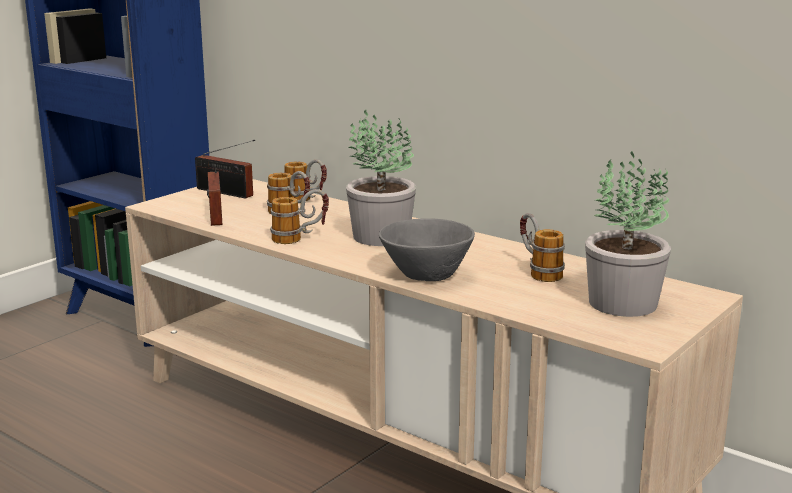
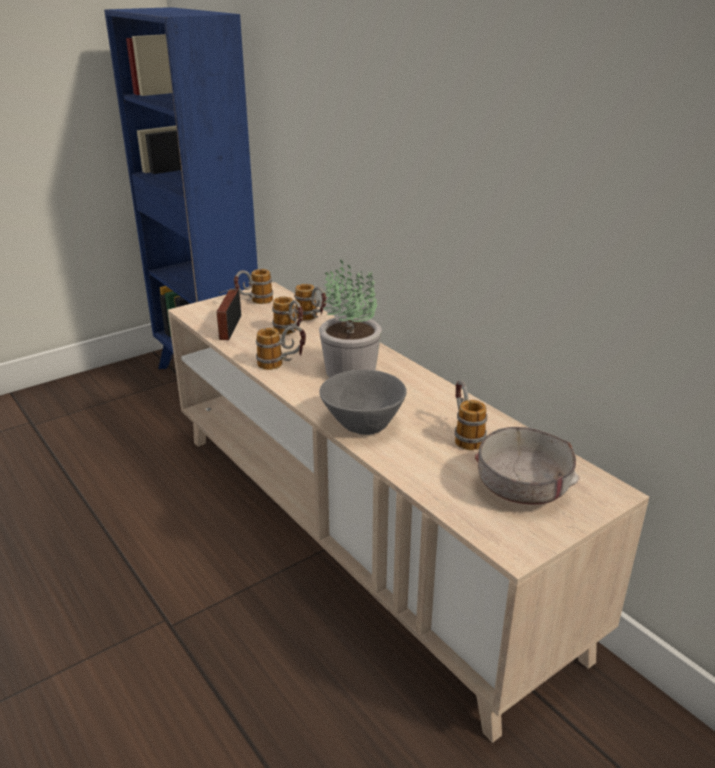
camera: 15 degrees right, 10 degrees up
(227, 193) = (254, 302): radio -> mug
(621, 302) = (521, 488): potted plant -> grey bowl

